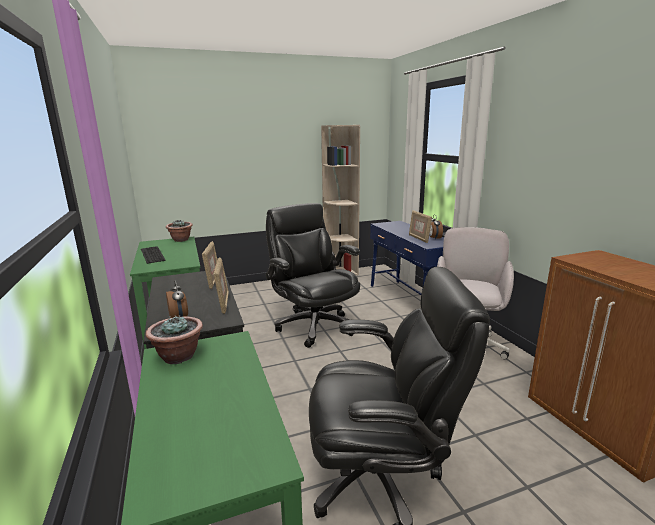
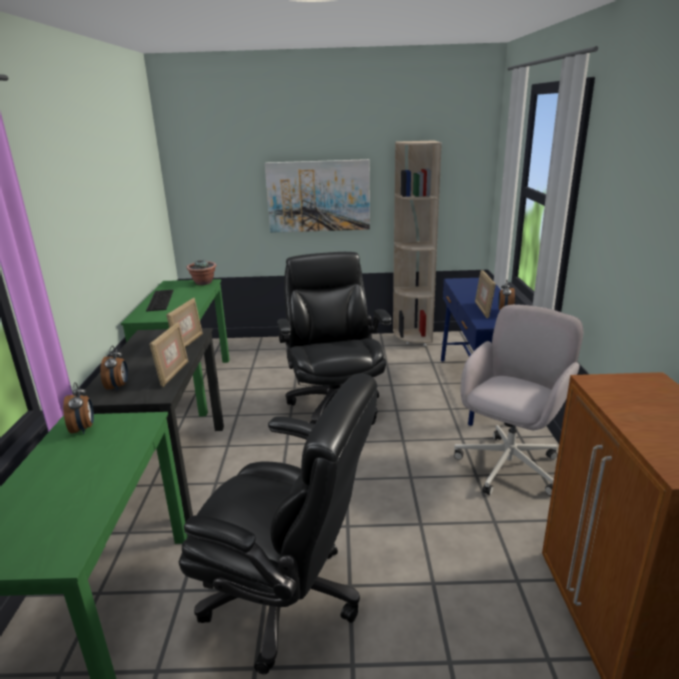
camera: 20 degrees right, 5 degrees up
(178, 356) = (83, 429): potted plant -> alarm clock
(264, 167) = (318, 196): none -> picture

